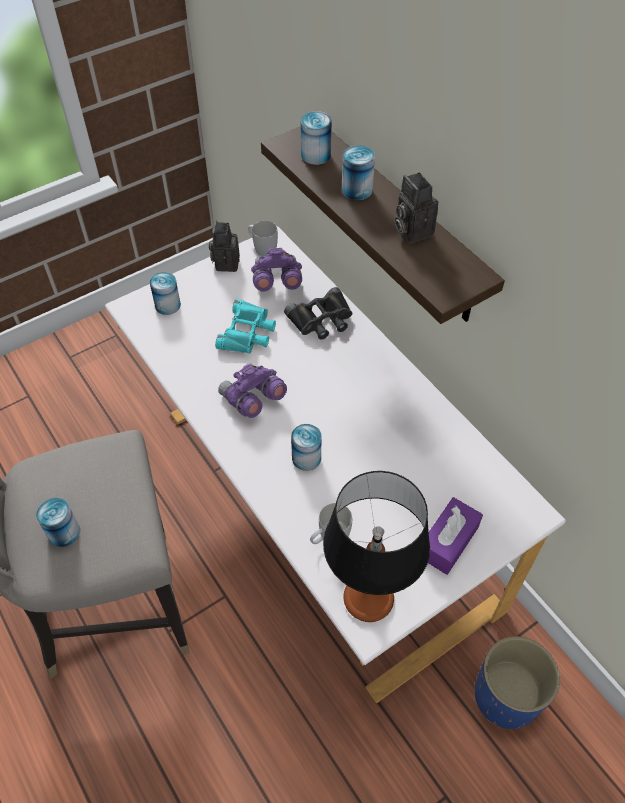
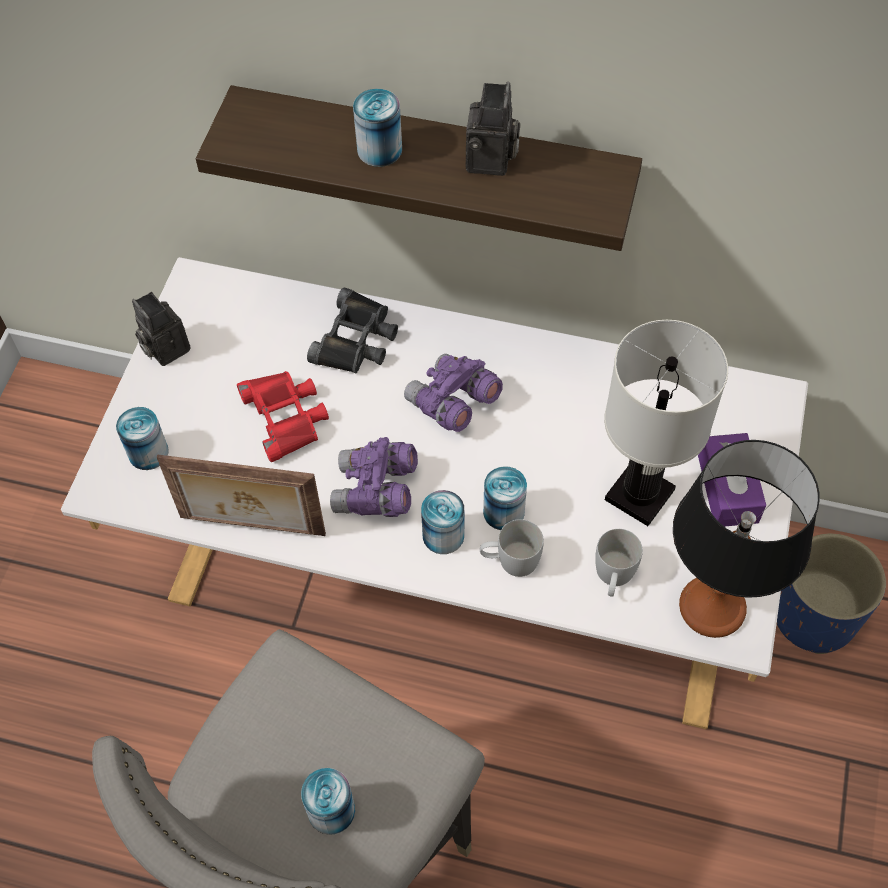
camera: 40 degrees left, 5 degrees up
(176, 373) = (252, 528): none -> picture frame
(248, 332) = (286, 416): turquoise binoculars -> red binoculars
(262, 247) = (189, 297): white mug -> white mug (510, 560)
(276, 282) = (254, 330): purple binoculars -> purple binoculars (452, 403)
(316, 155) = (283, 134): can -> can (443, 535)
(390, 505) = (638, 495): none -> white table lamp
(411, 230) = (491, 162): camera -> camera turned 105 degrees counterclockwise

